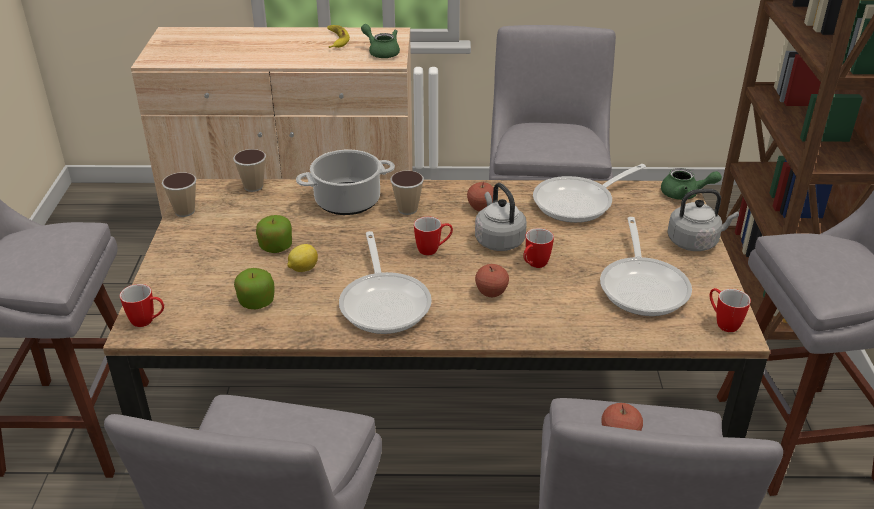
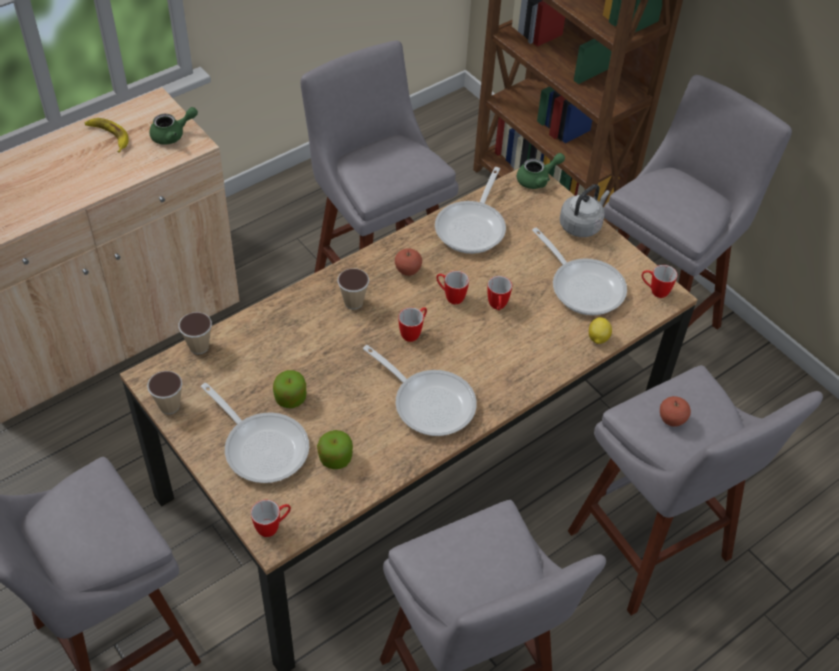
camera: 40 degrees left, 15 degrees up
(213, 266) = (262, 446): none -> frying pan
(303, 269) = (336, 407): lemon -> lemon (597, 338)
(348, 201) = (297, 319): cooking pot -> none
(381, 52) = (173, 135): green teapot -> green teapot turned 150 degrees clockwise
(491, 293) = (492, 350): apple -> none
(498, 240) = (450, 296): grey kettle -> mug

